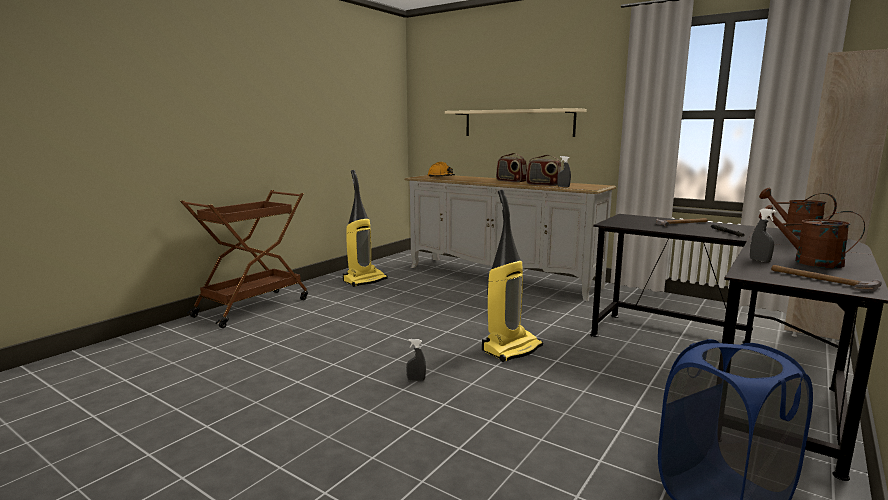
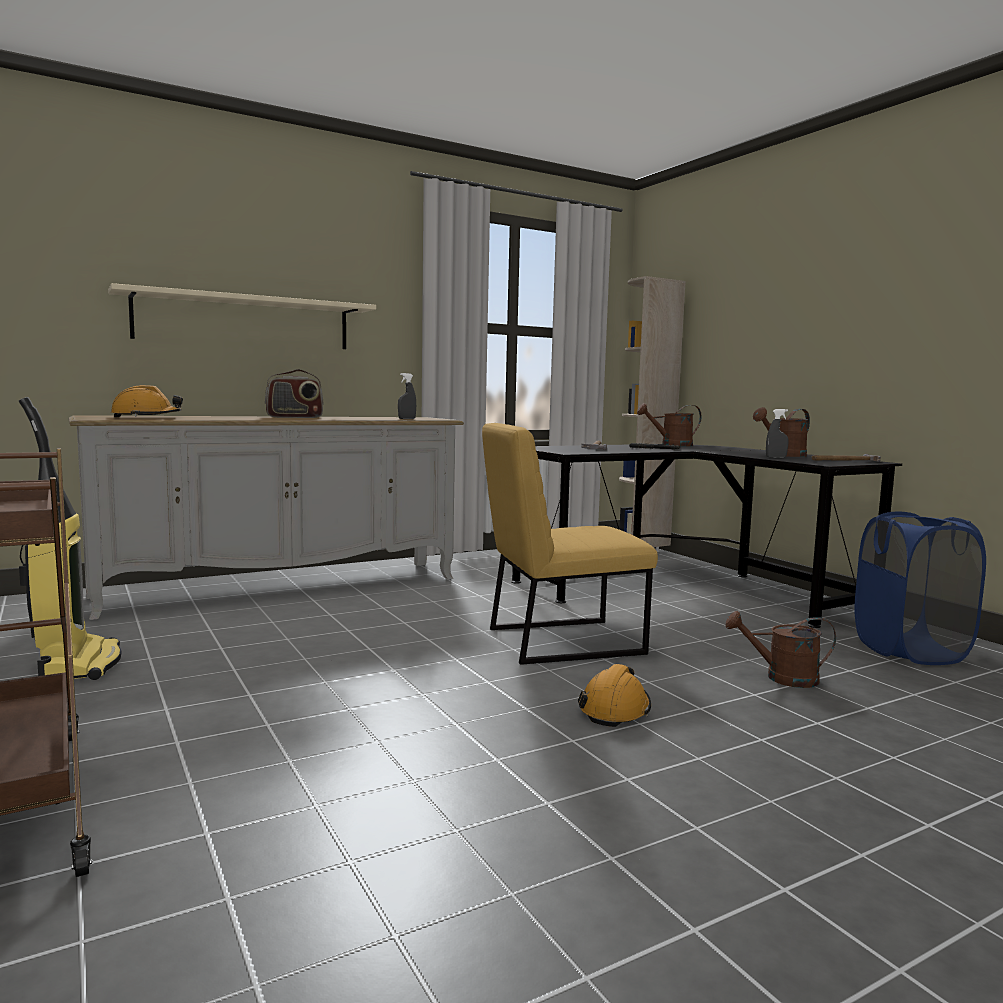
camera: 65 degrees left, 5 degrees down
(416, 380) = (615, 709): grey spray bottle -> orange hard hat
(511, 348) = (560, 641): vacuum cleaner -> yellow chair
(538, 429) = (782, 678): none -> brown watering can
(543, 184) = (367, 418): radio -> none

